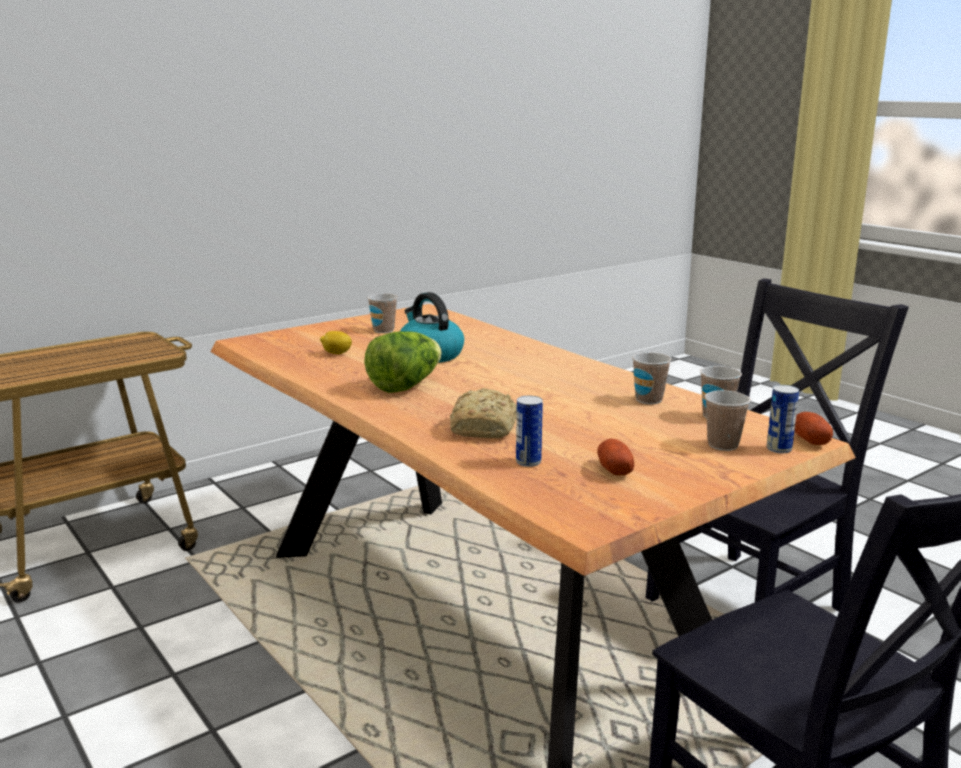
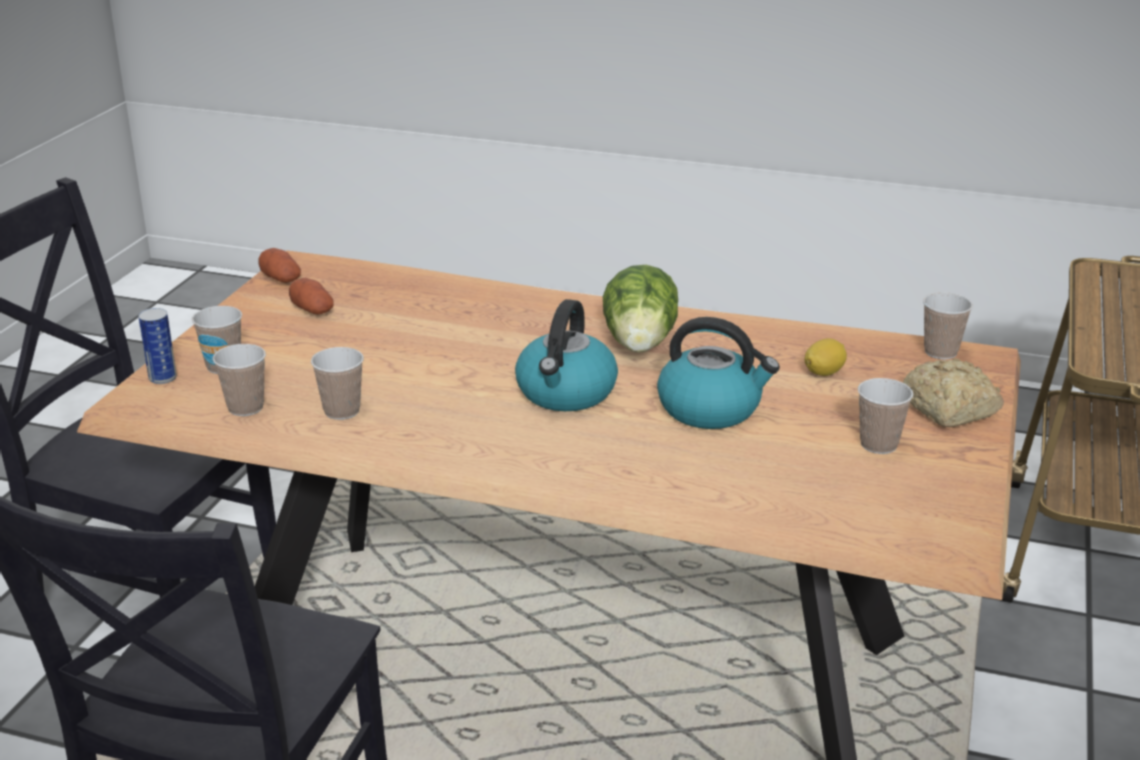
camera: 145 degrees right, 10 degrees up
(256, 346) = (940, 352): none -> cup
(485, 428) = (475, 318): bread -> bread (949, 410)
(495, 377) = (566, 393): none -> kettle
(528, 462) = (394, 296): can -> none
(809, 440) = (129, 400): potato -> potato (281, 278)

